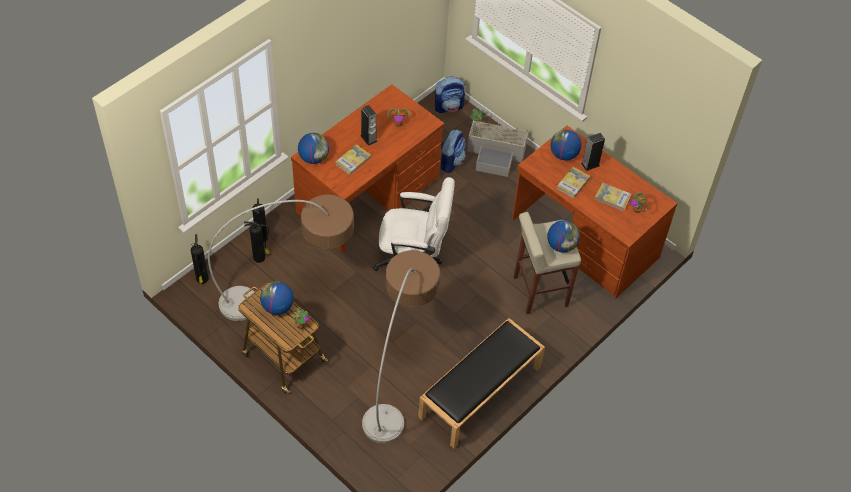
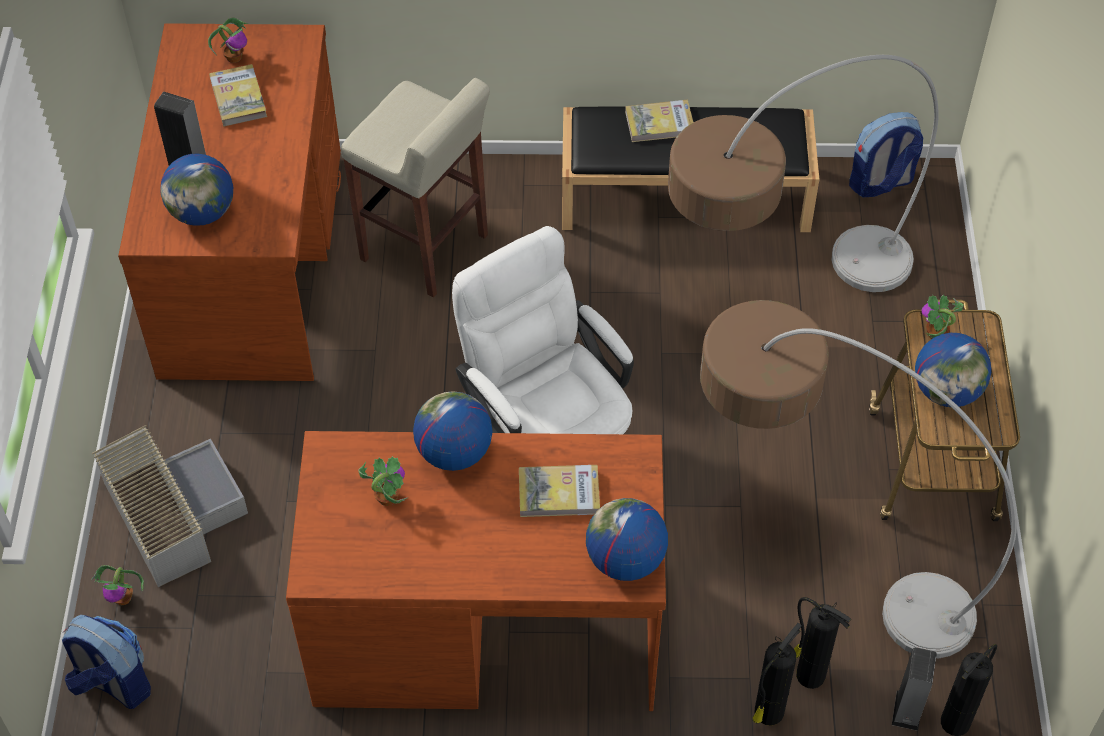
camera: 130 degrees left, 0 degrees up
(368, 138) = (476, 515): speaker -> speaker (907, 710)
(450, 161) = (265, 567): backpack -> backpack (880, 183)
(561, 245) = (403, 114): globe -> globe (454, 453)
(573, 183) = (260, 161): book -> book (659, 123)

